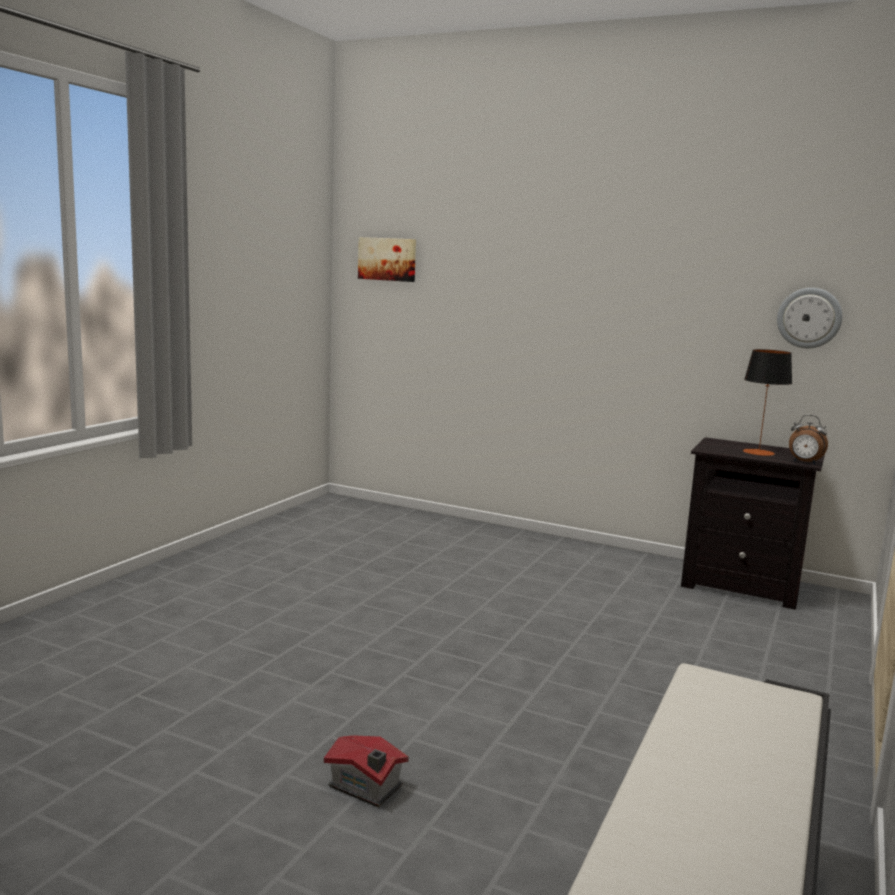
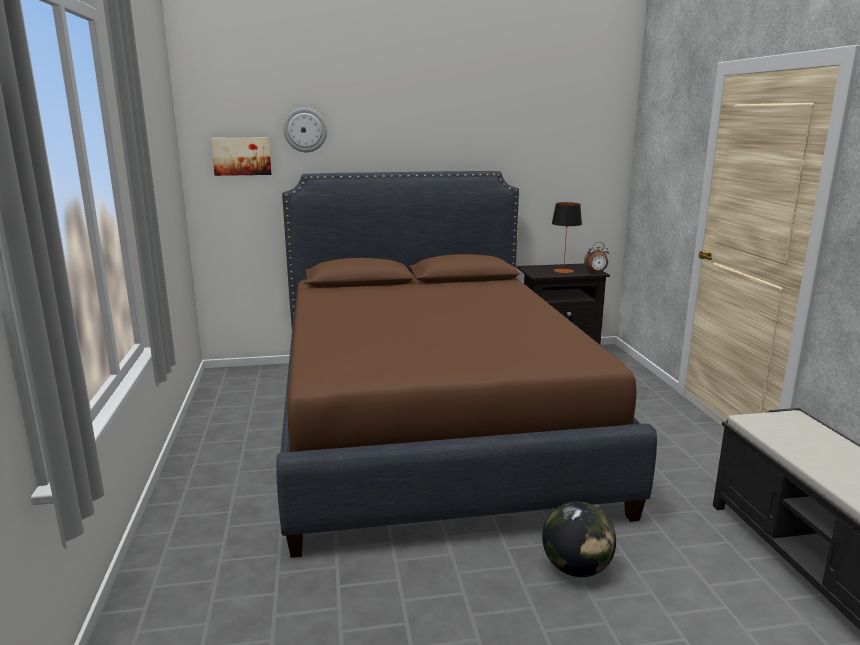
camera: 35 degrees left, 5 degrees up
(366, 788) = (576, 569): toy house -> globe
(454, 602) = (430, 425): none -> brown bed
(809, 318) = (572, 178): wall clock -> wall clock (305, 130)

